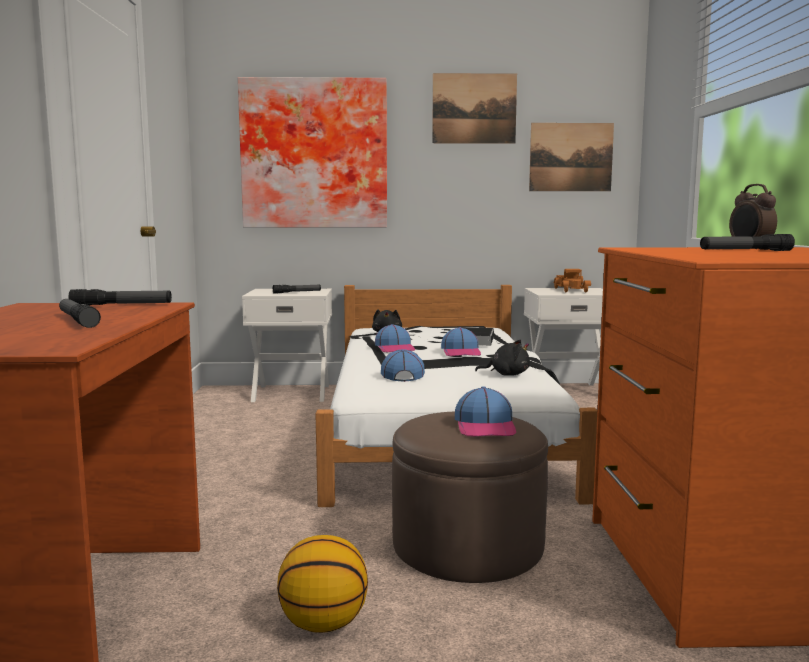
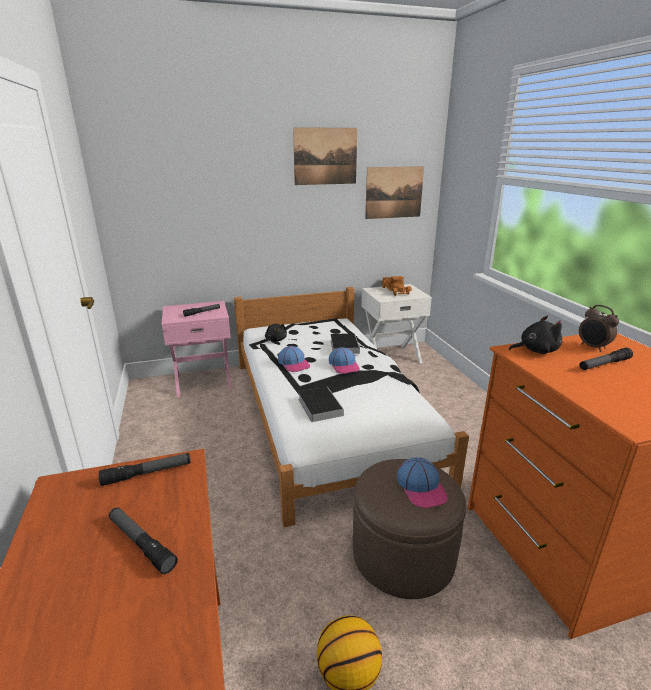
camera: 15 degrees left, 15 degrees up
(291, 393) = (203, 381): white nightstand -> pink nightstand
(314, 154) = (201, 197): picture -> none
(401, 374) = (319, 406): cap -> book
(506, 374) = (390, 396): black plush toy -> black plush toy (535, 350)

